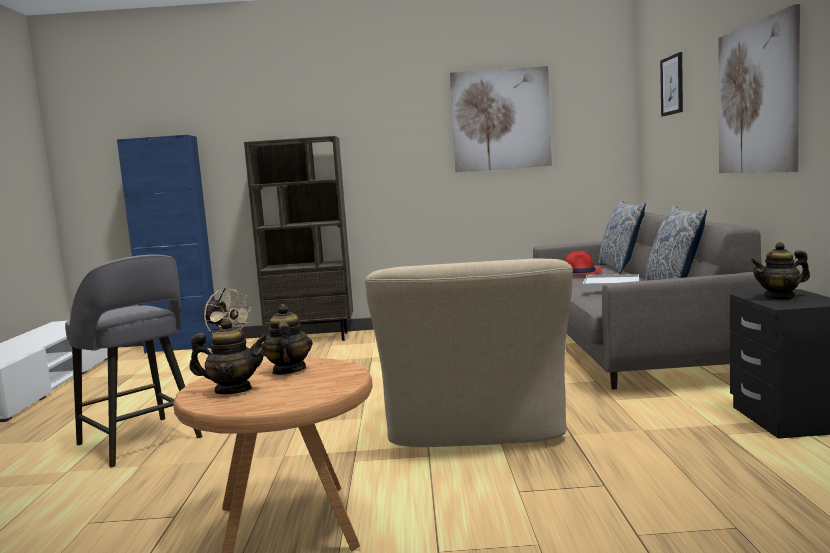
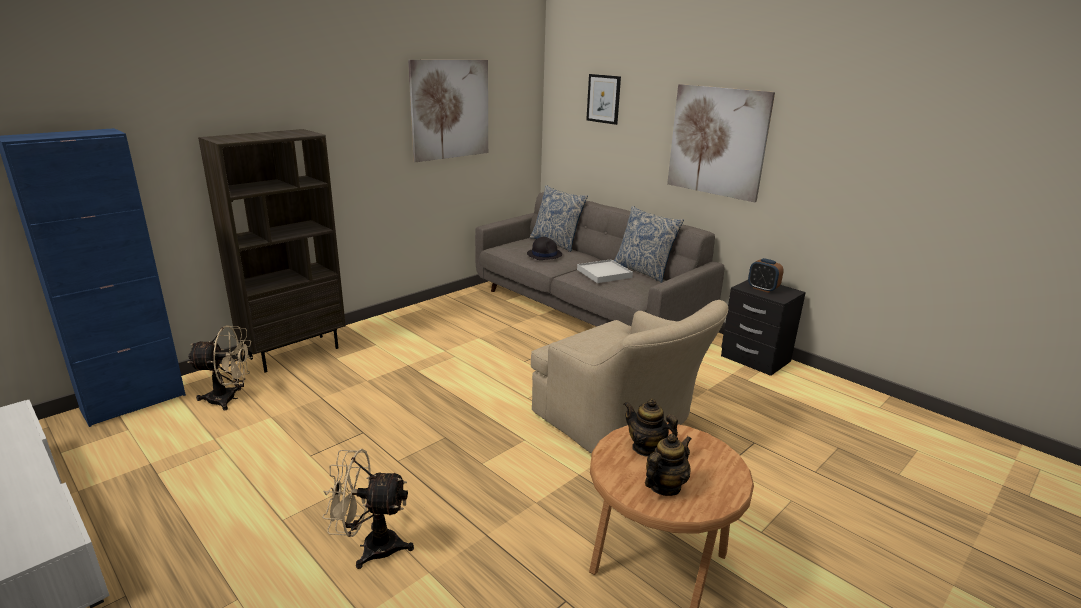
camera: 45 degrees left, 15 degrees up
(141, 442) = (371, 547): grey stool -> beige fan
(580, 272) = (544, 254): red hat -> black hat
(780, 297) = (762, 289): teapot -> alarm clock

